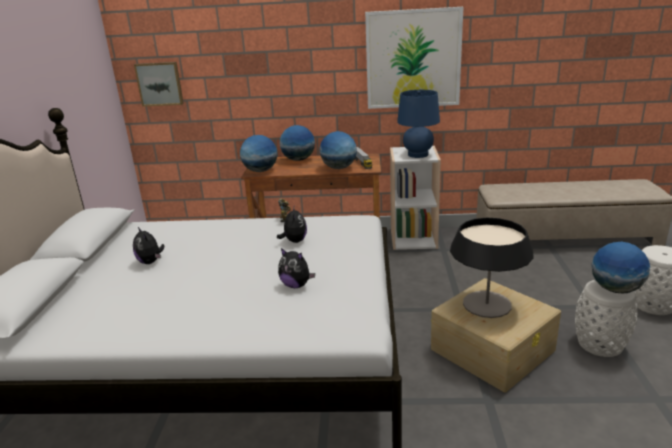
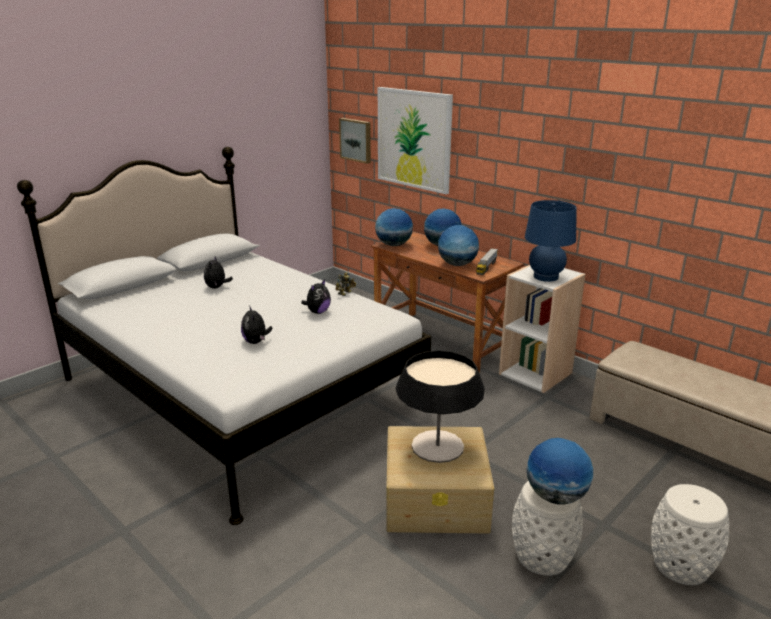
camera: 40 degrees right, 0 degrees up
(413, 59) = (575, 165): picture -> picture (414, 139)

